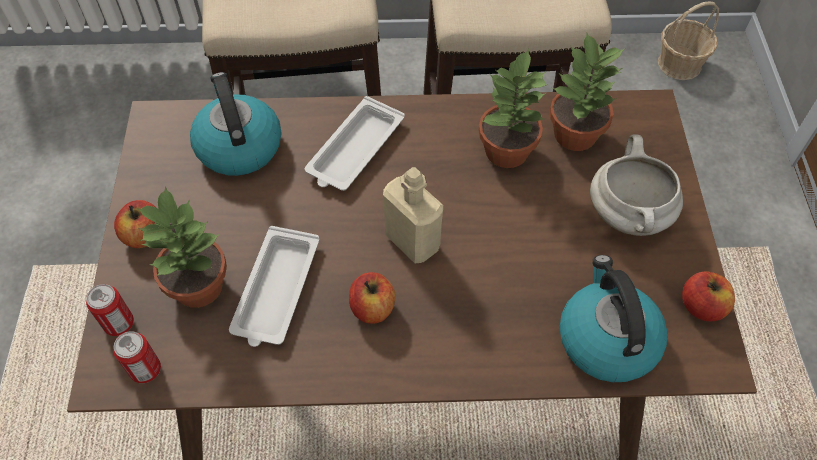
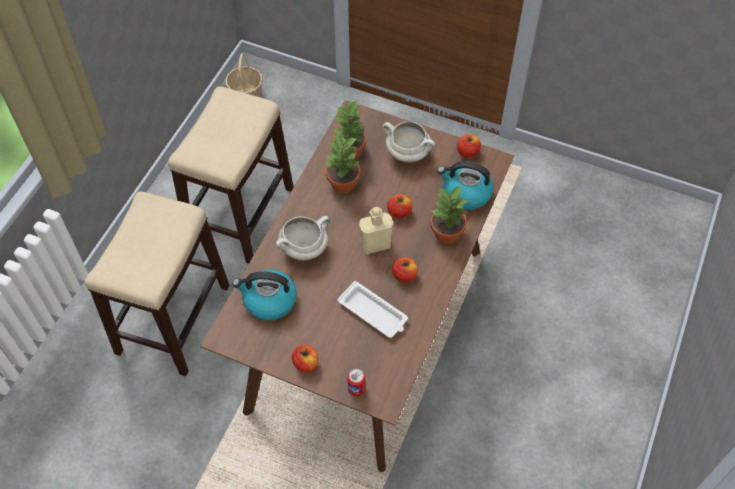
camera: 65 degrees left, 0 degrees up
(145, 370) = (389, 383): can -> none
(197, 285) = (351, 347): potted plant -> potted plant (446, 233)
(354, 150) = (304, 248): white tray -> white cooking pot
(498, 249) = (399, 212): none -> apple

